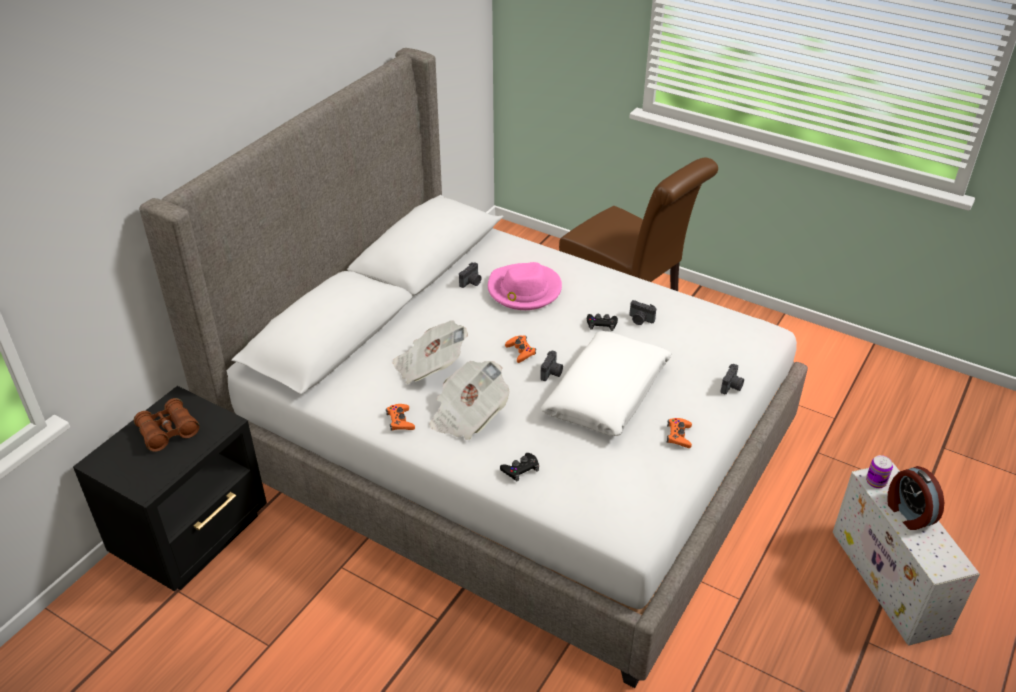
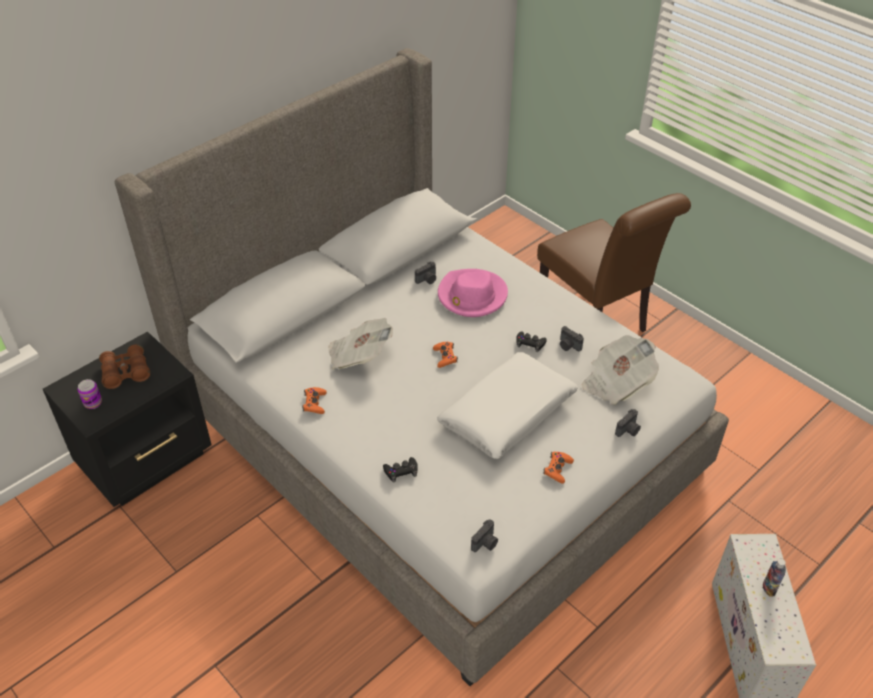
camera: 15 degrees right, 5 degrees up
(468, 415) = (375, 410): newspaper -> newspaper (616, 383)
(552, 373) = (465, 384): camera -> camera (485, 543)
(876, 481) = (750, 549): can -> can (93, 403)
(908, 513) = (769, 588): alarm clock -> bottle

